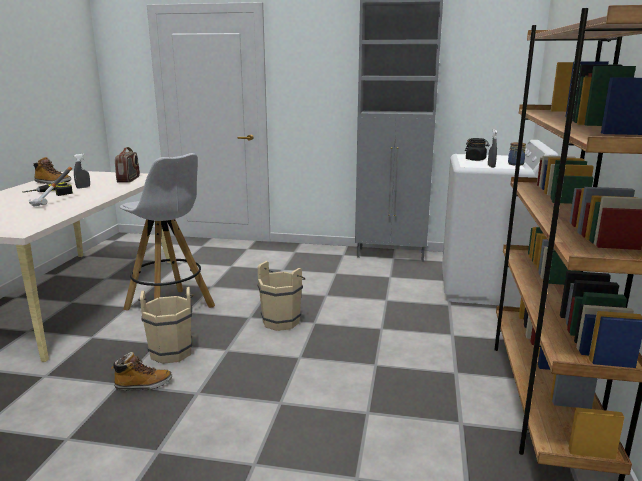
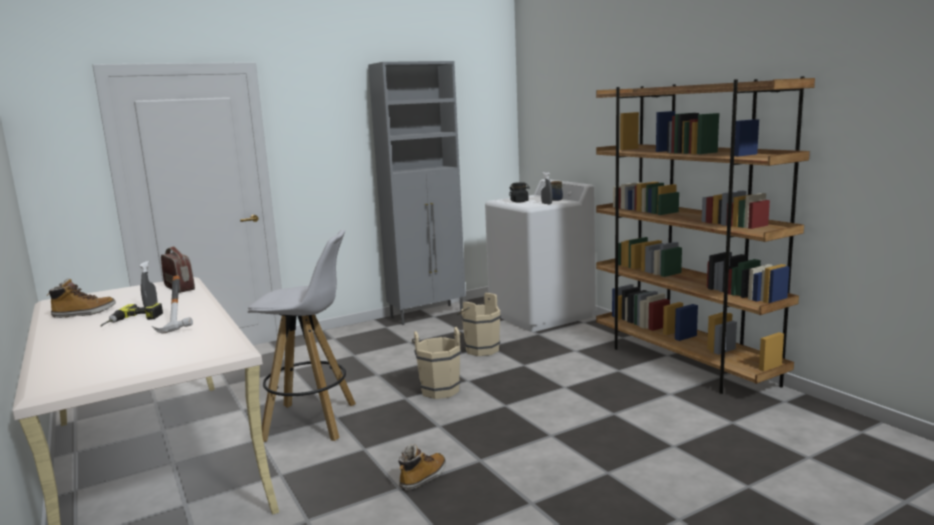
camera: 40 degrees left, 5 degrees down
(171, 350) = (391, 447): beige bucket -> beige bucket (479, 349)

